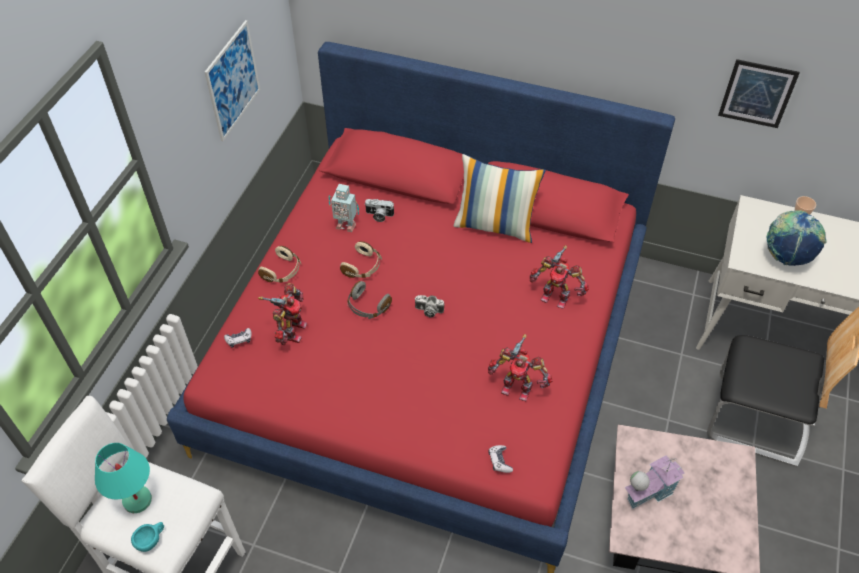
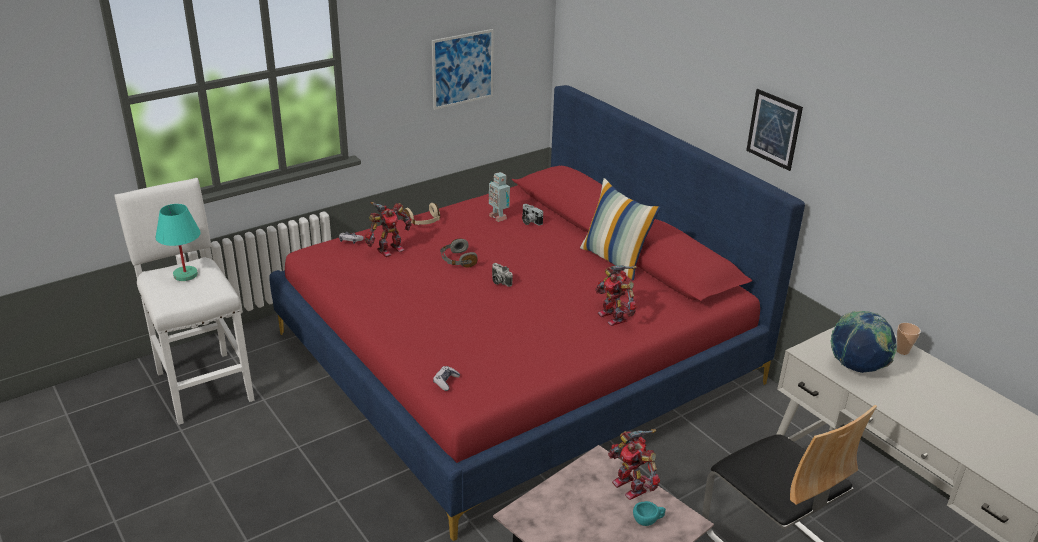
camera: 35 degrees right, 20 degrees down
(151, 540) = (168, 295): turquoise cup -> turquoise cup (648, 521)
(363, 267) = (482, 241): beige headphones -> none
(517, 387) = (513, 349): toy robot -> toy robot (631, 486)
(648, 492) = (573, 498): toy house -> none
(757, 93) = (878, 189): picture -> picture (774, 129)

